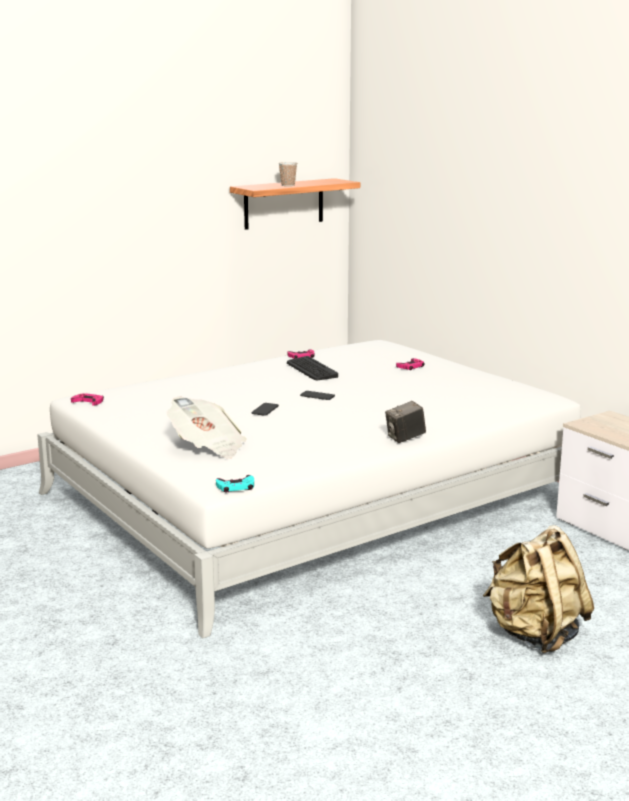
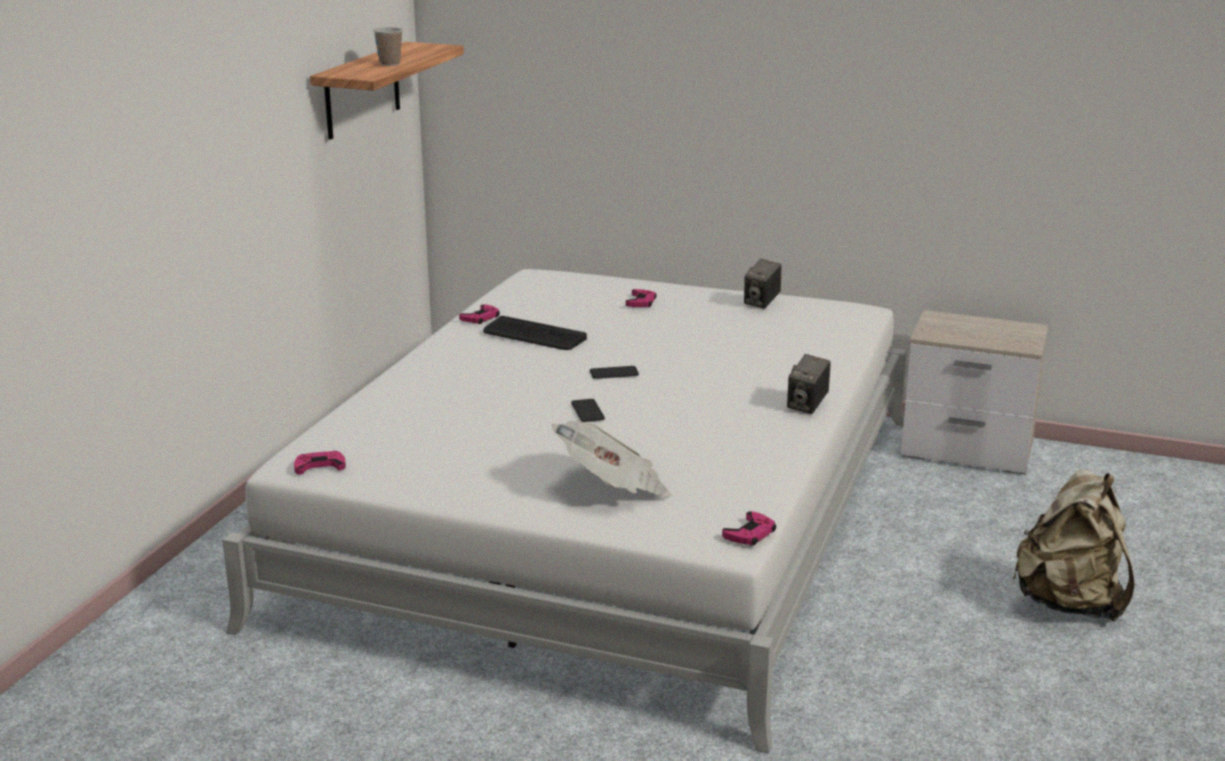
camera: 35 degrees left, 5 degrees up
(236, 487) = (750, 534): turquoise game controller -> pink game controller
(484, 380) = (762, 303): none -> camera

